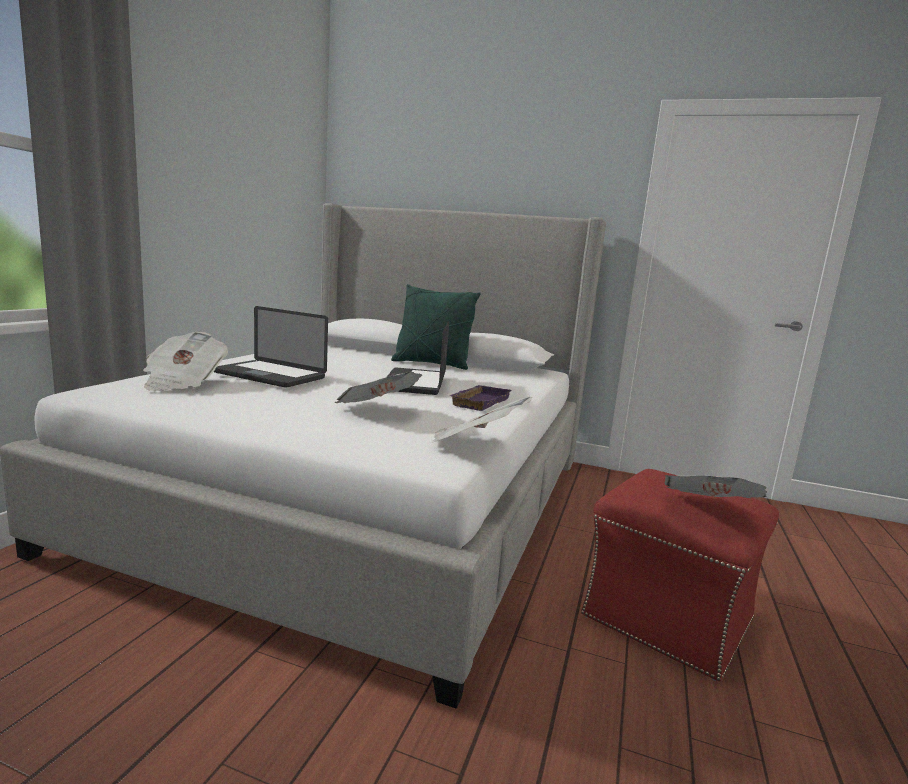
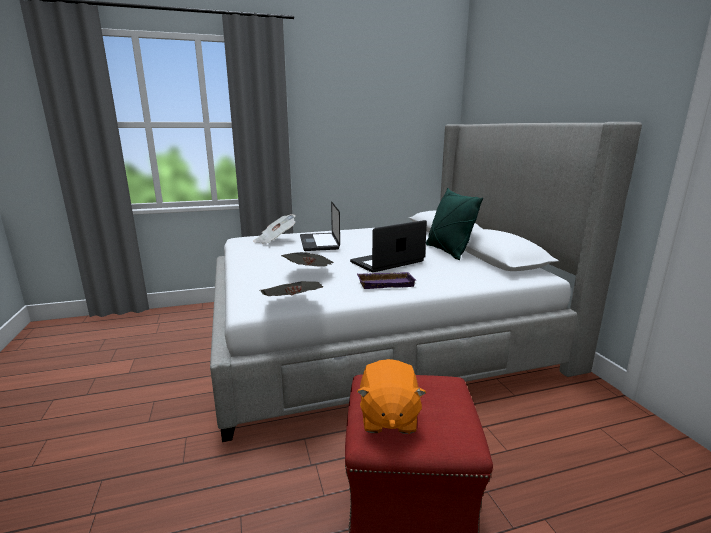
camera: 55 degrees right, 5 degrees up
(707, 512) = (388, 417): newspaper -> orange plush toy

